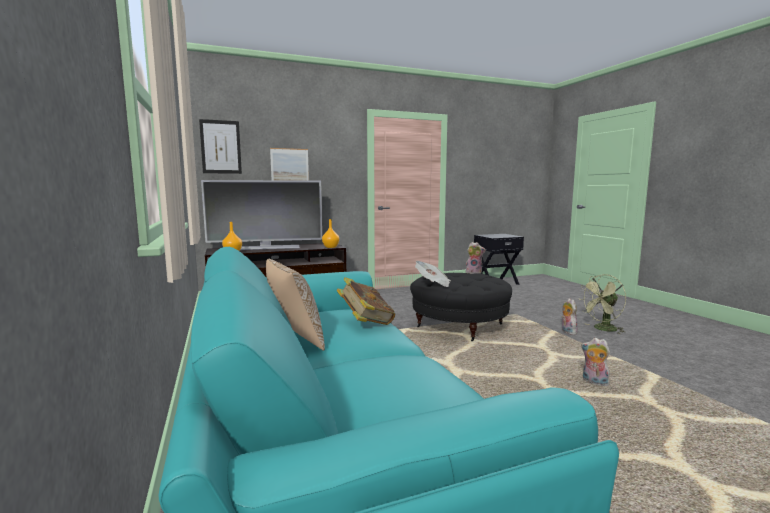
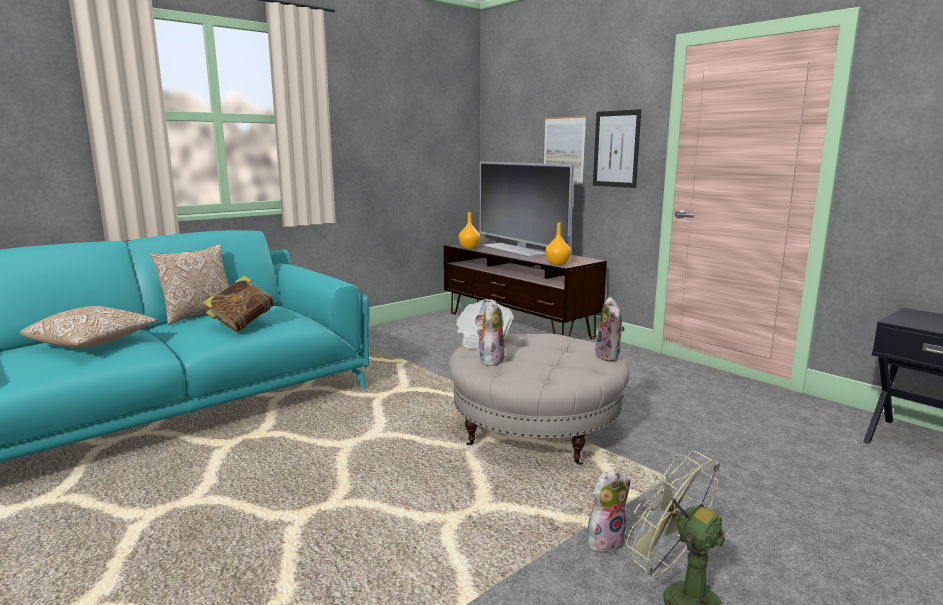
camera: 70 degrees right, 5 degrees up
(221, 147) = (502, 121): picture -> picture (616, 149)
(382, 378) = (93, 343): none -> pillow
(459, 326) = (535, 431): black ottoman -> beige ottoman
(594, 382) = (339, 557): plush toy -> plush toy (490, 360)

